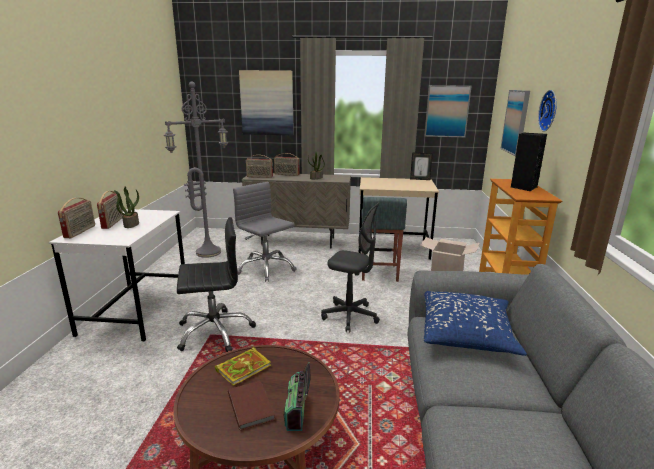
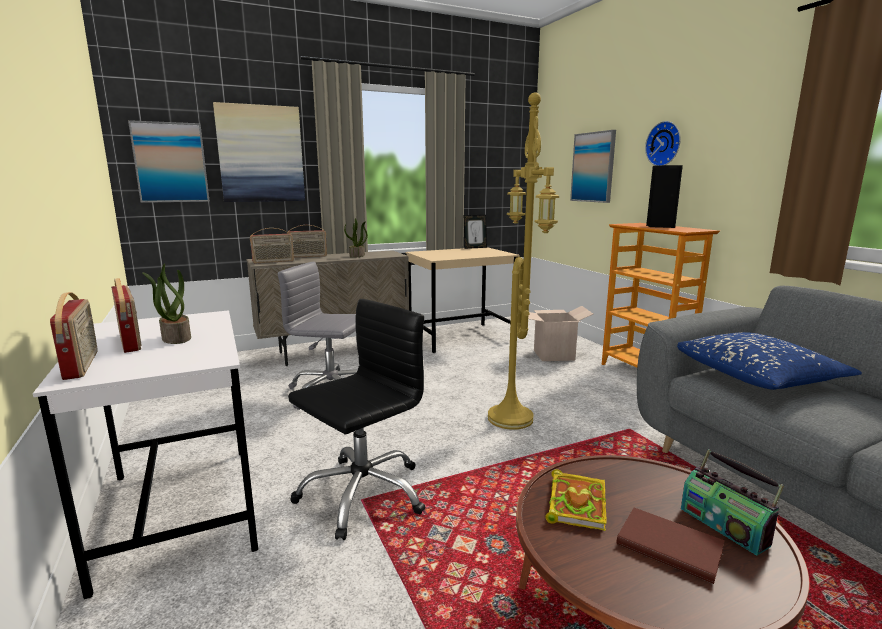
camera: 30 degrees left, 5 degrees down
(209, 252) = (209, 391): grey floor lamp -> none
(350, 316) = (513, 419): grey office chair -> yellow floor lamp
(378, 273) = (479, 365): grey stool -> none
(447, 111) = (490, 165): picture -> picture (170, 162)

